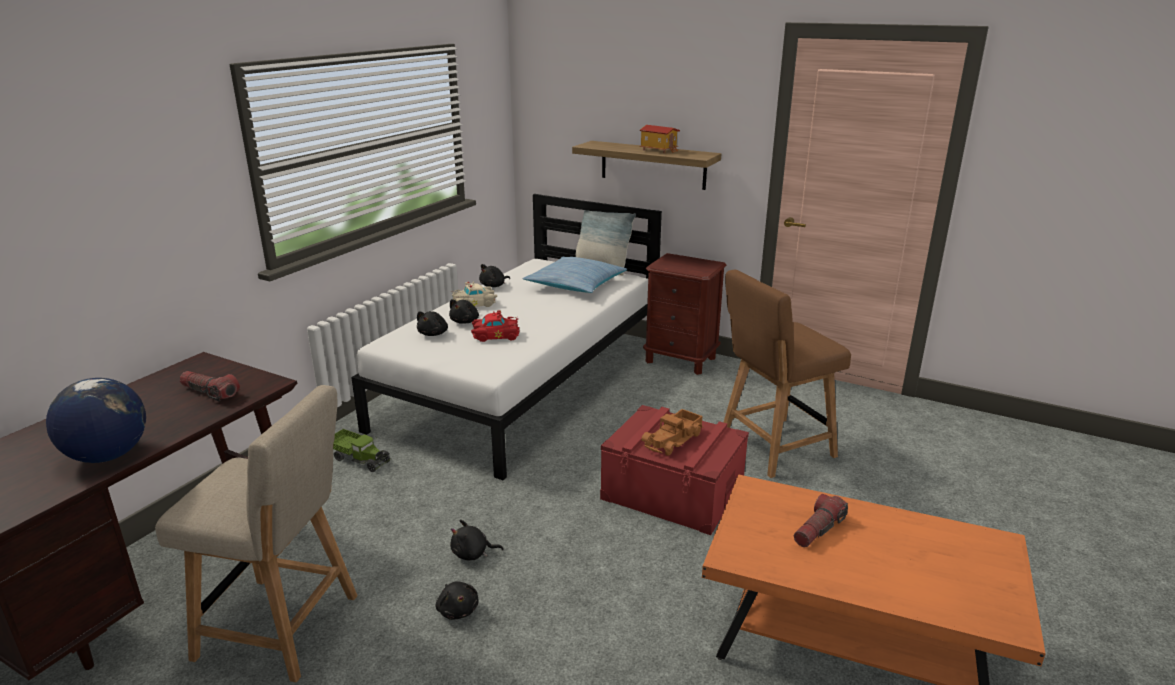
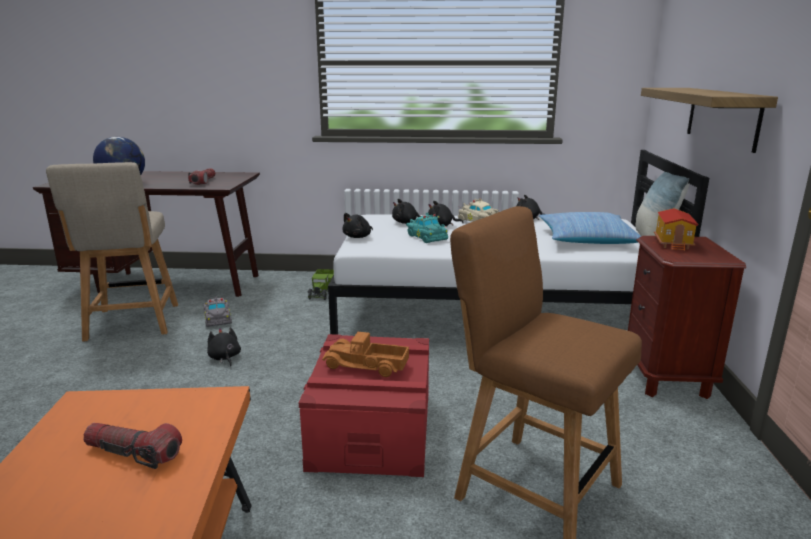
camera: 65 degrees right, 5 degrees down
(353, 547) = (218, 318): none -> grey toy car
(457, 609) = (156, 370): black plush toy -> black plush toy (358, 237)
(494, 335) = (427, 237): red toy car -> turquoise toy car
(659, 150) = (710, 91): toy house -> toy house (673, 243)

